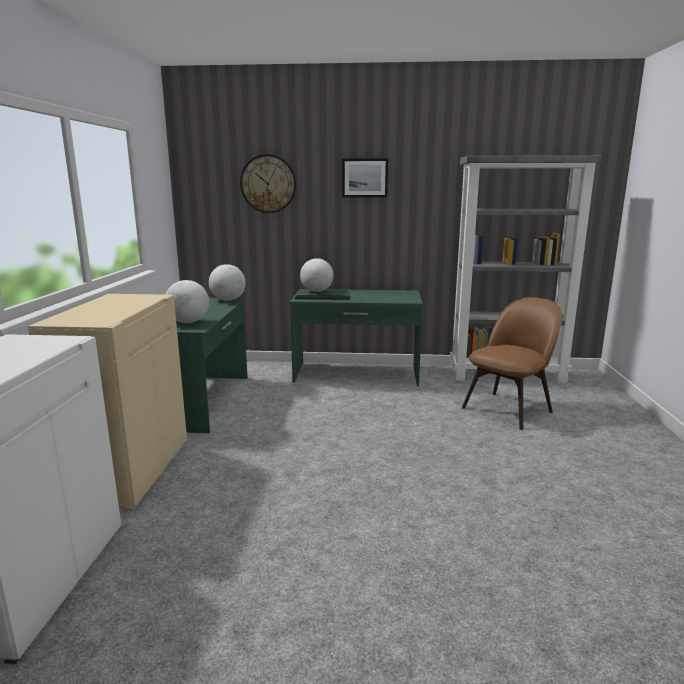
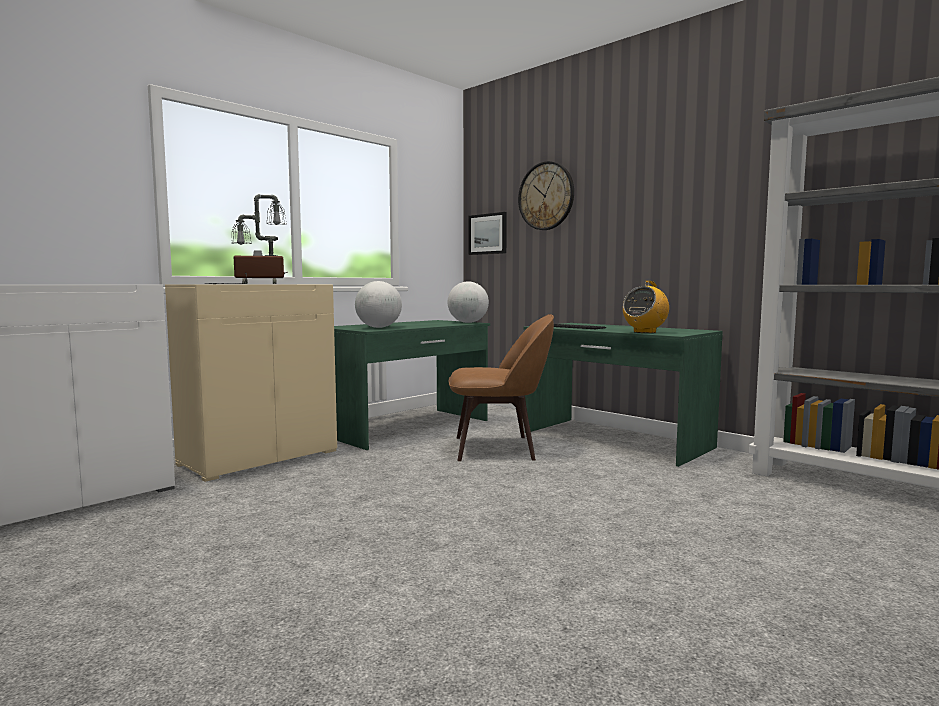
camera: 40 degrees right, 10 degrees down
(111, 308) = (252, 284): none -> table lamp
(317, 291) = (581, 324): globe -> none
(365, 178) = (653, 175): picture -> picture (488, 234)
(389, 300) = (644, 332): none -> radio
(509, 409) = (782, 522): brown chair -> brown chair (498, 448)

